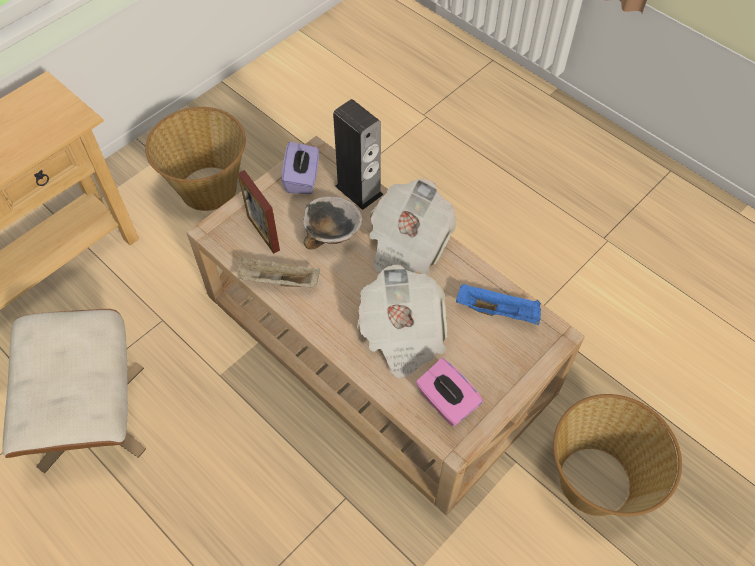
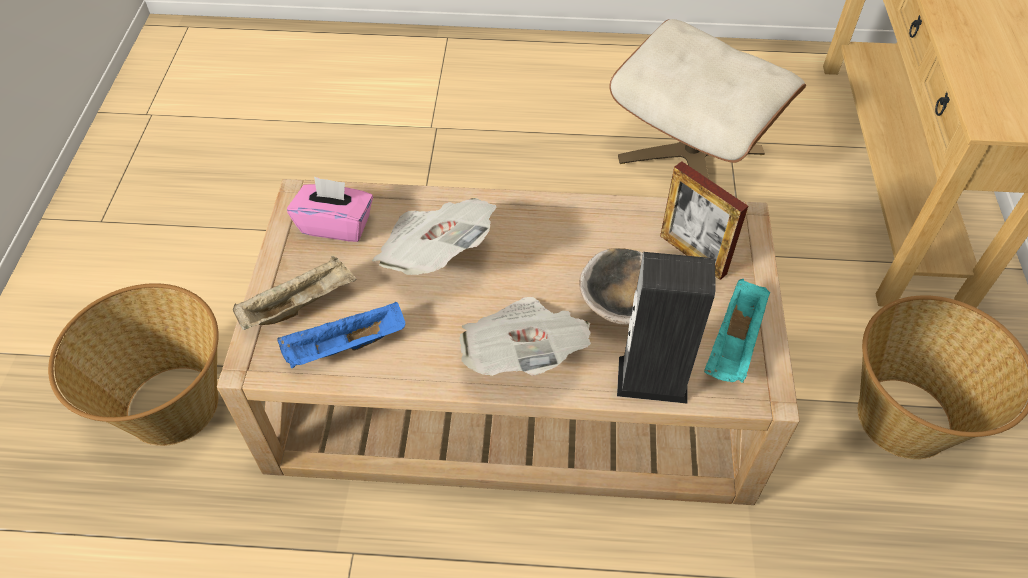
camera: 140 degrees right, 5 degrees down
(263, 233) = (693, 254): picture frame -> picture frame turned 150 degrees counterclockwise
(277, 281) = (615, 218): beige tray -> beige tray (300, 305)
(302, 179) = (734, 344): purple tissue box -> turquoise tray

